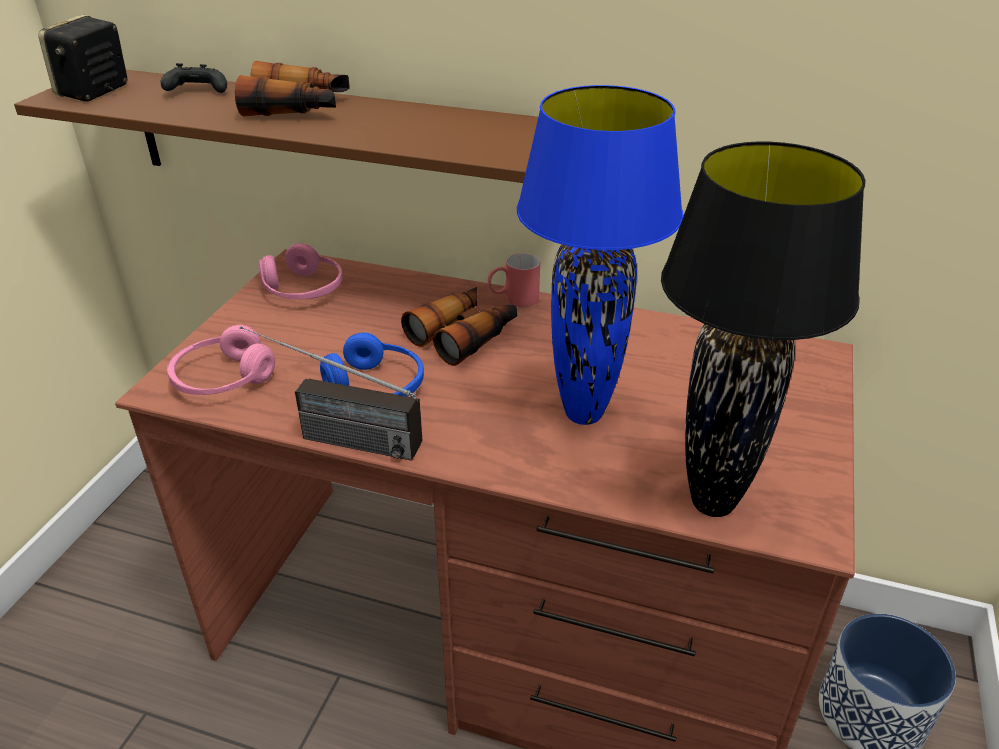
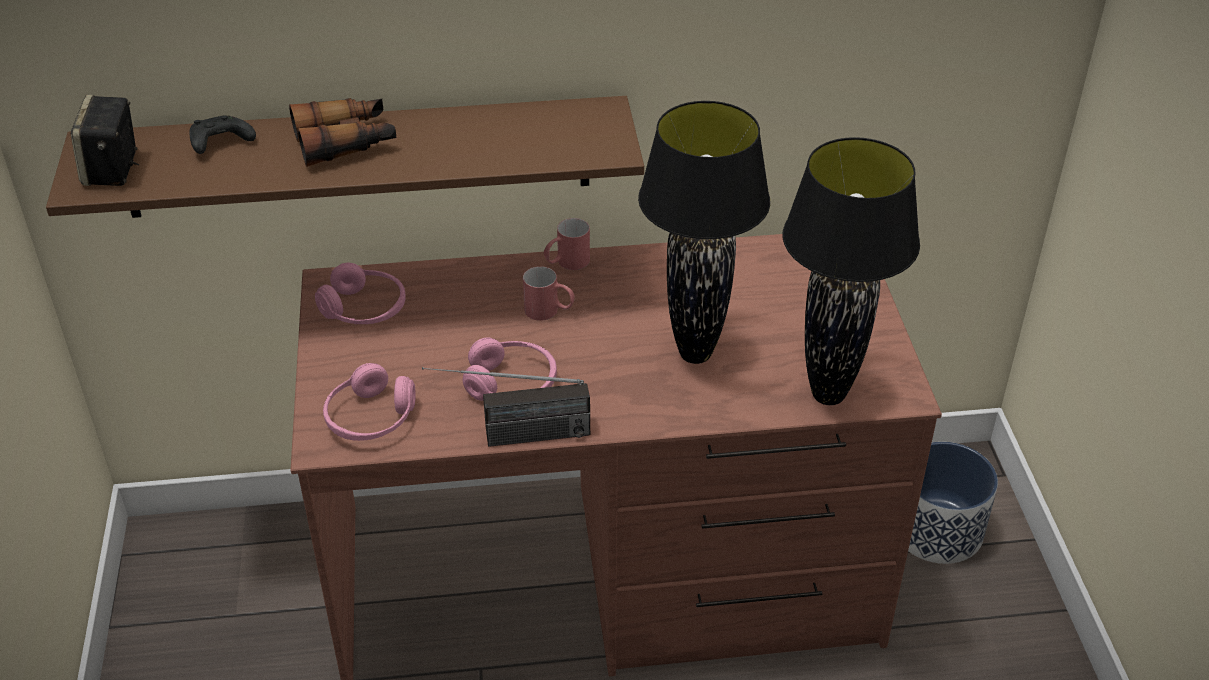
camera: 25 degrees left, 5 degrees up
(376, 387) = (511, 383): blue headphones -> pink headphones
(464, 335) = (549, 312): binoculars -> red mug
(582, 413) = (694, 354): blue table lamp -> black table lamp

